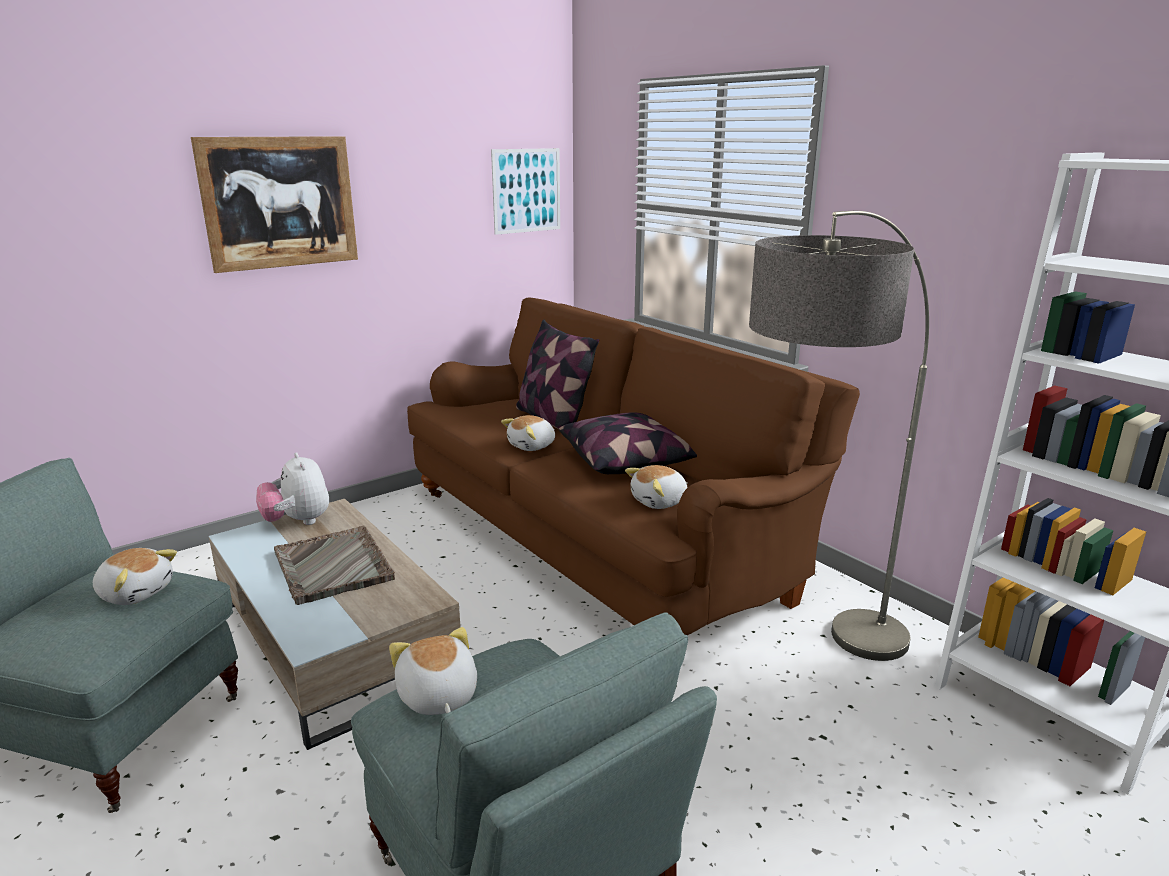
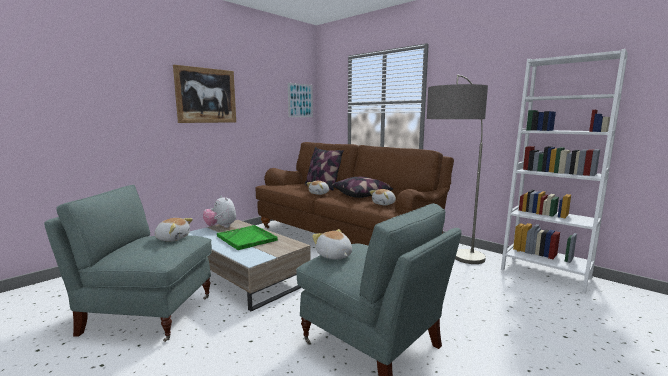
camera: 10 degrees left, 10 degrees down
(333, 567) = (247, 238): grey tray -> green tray

